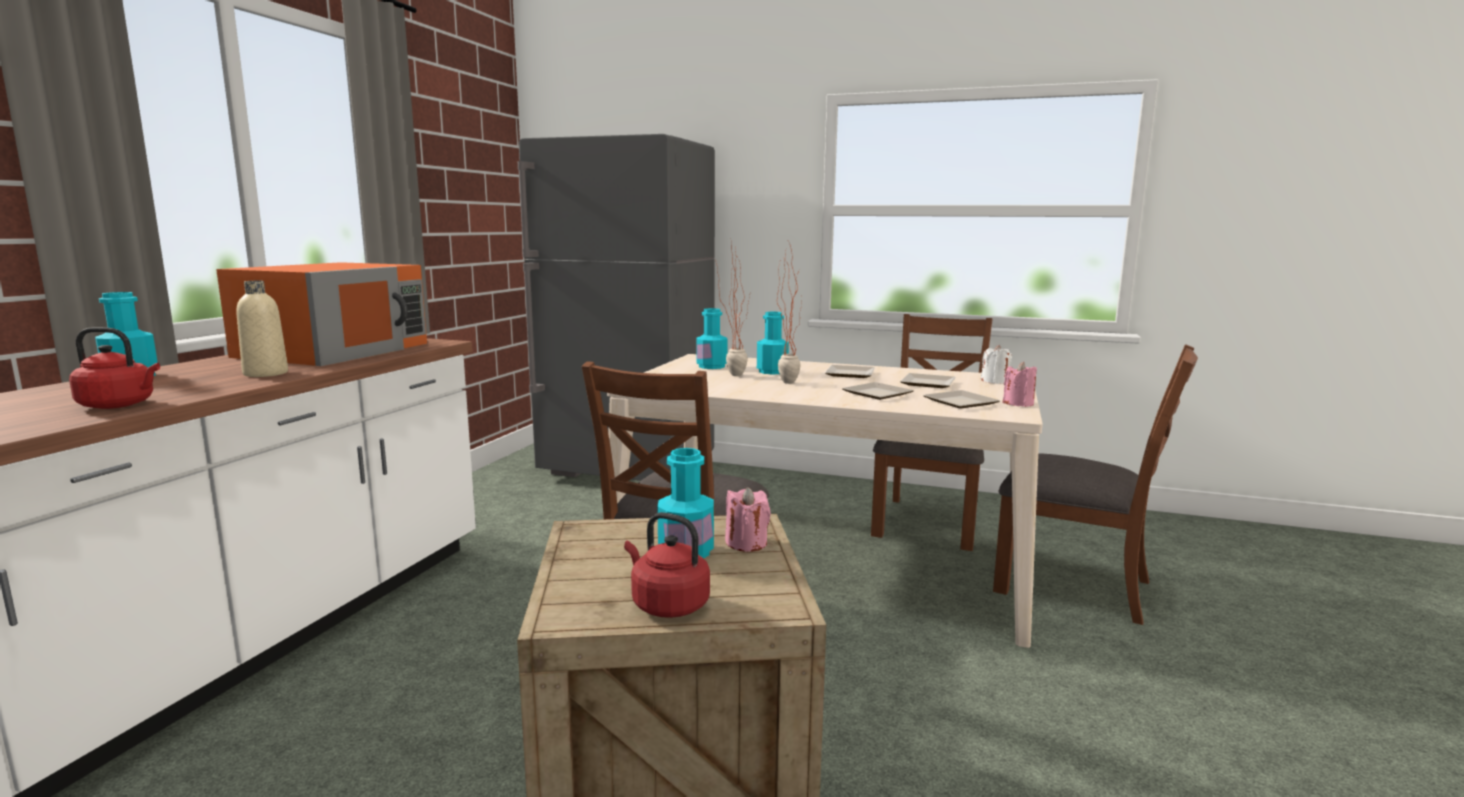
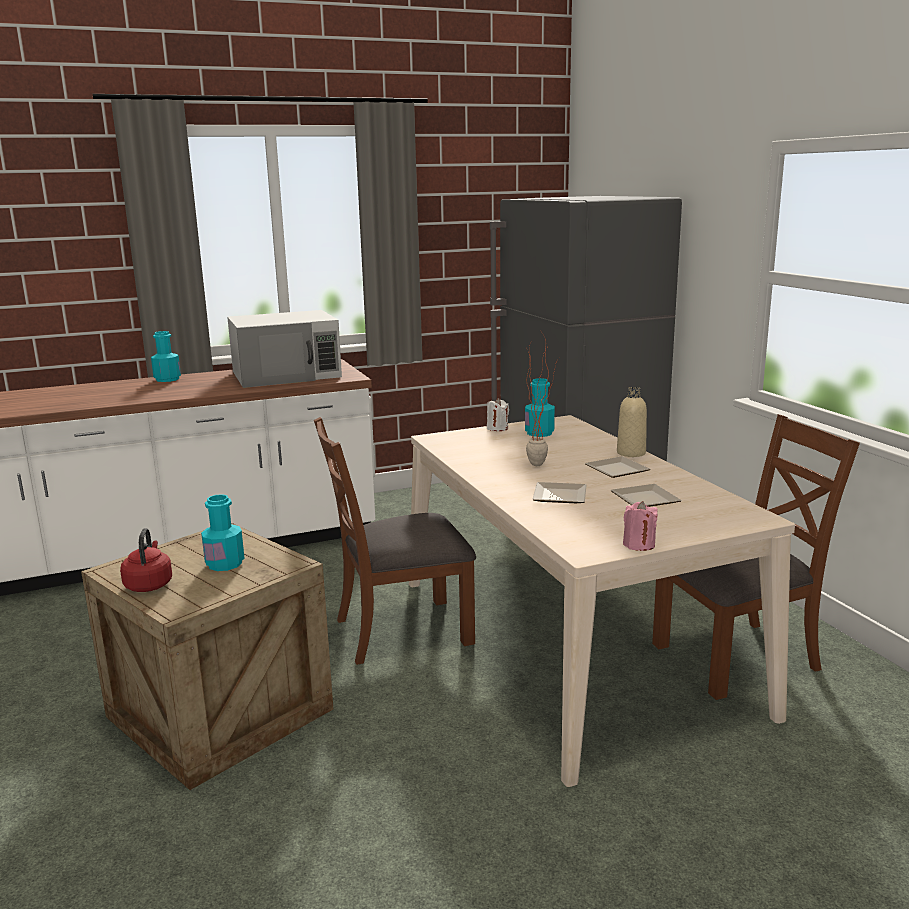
camera: 50 degrees right, 5 degrees up
(120, 405) = (116, 399): red kettle -> none
(265, 373) = (209, 388): beige bottle -> beige bottle (631, 453)
(336, 350) = (287, 374): orange microwave -> white microwave
(732, 374) = (526, 445): potted plant -> none
(746, 543) = (258, 572): pink candle -> none
(772, 371) = (565, 450): turquoise bottle -> none
(957, 402) = (591, 525): plate -> none
(994, 381) = (721, 517): white candle -> white candle (497, 428)
(1075, 585) = (741, 778): brown chair -> none

